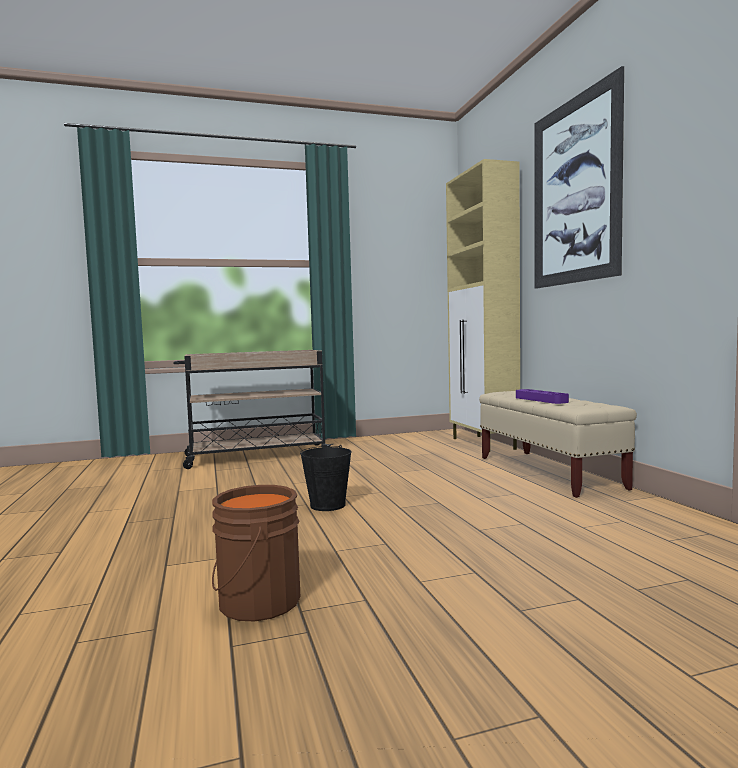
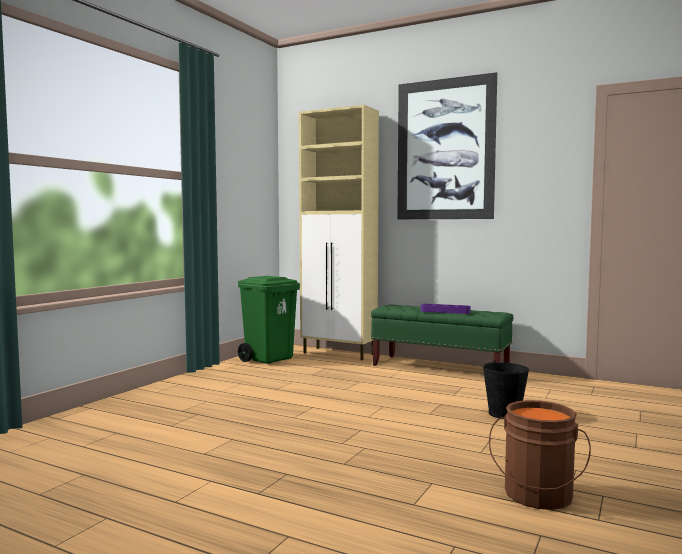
camera: 45 degrees left, 0 degrees up
(256, 456) = (167, 402): beige cart -> none
(328, 505) = (379, 426): black bucket -> black bucket (504, 414)
(410, 439) = (269, 359): none -> green trash can
(548, 472) = (440, 368): beige bench -> green bench

